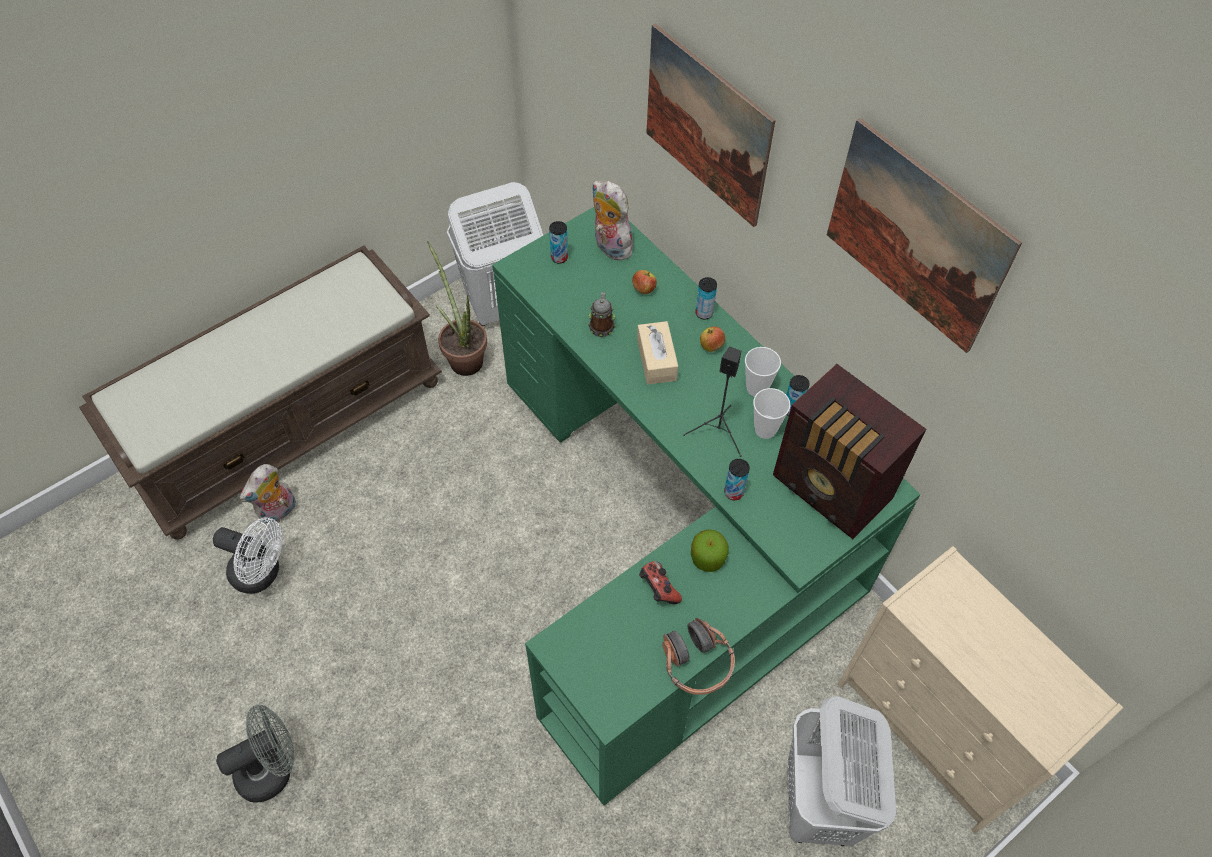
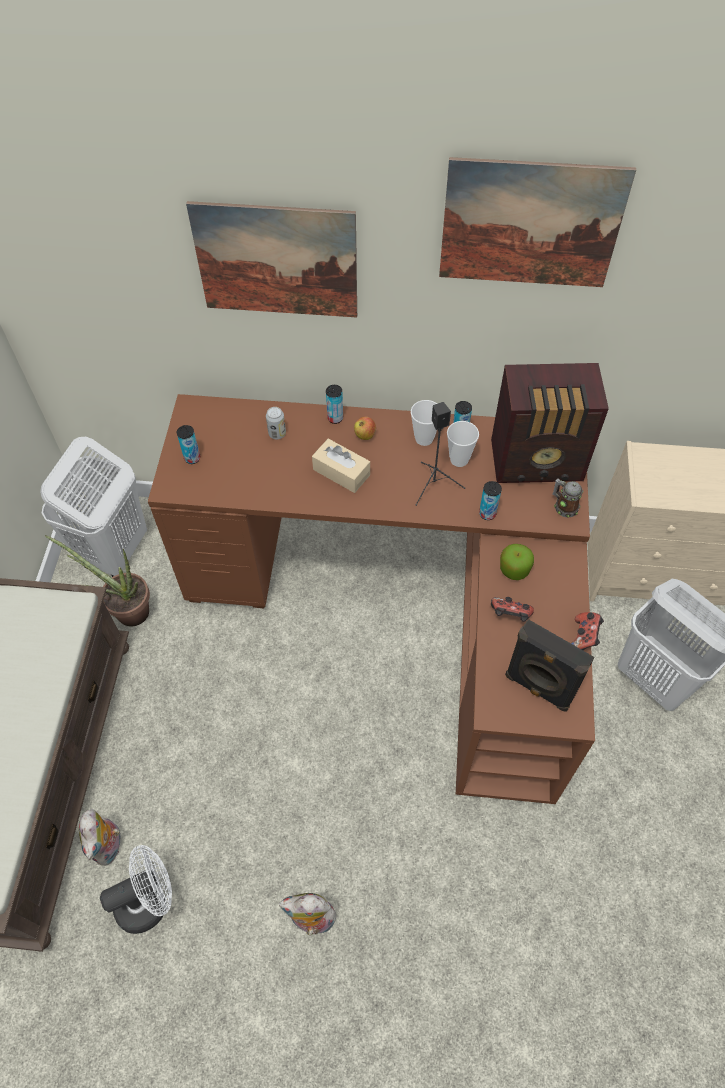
camera: 45 degrees left, 0 degrees up
(272, 768) = (320, 1021): grey fan -> none
(602, 325) = (277, 479): mug -> mug (563, 506)
(609, 246) = (219, 423): plush toy -> plush toy (311, 920)
(610, 663) = (538, 688): none -> black speaker
(643, 289) = (277, 433): apple -> can
(671, 540) = (405, 605): green desk -> brown desk
(696, 663) = (584, 637): headphones -> game controller

